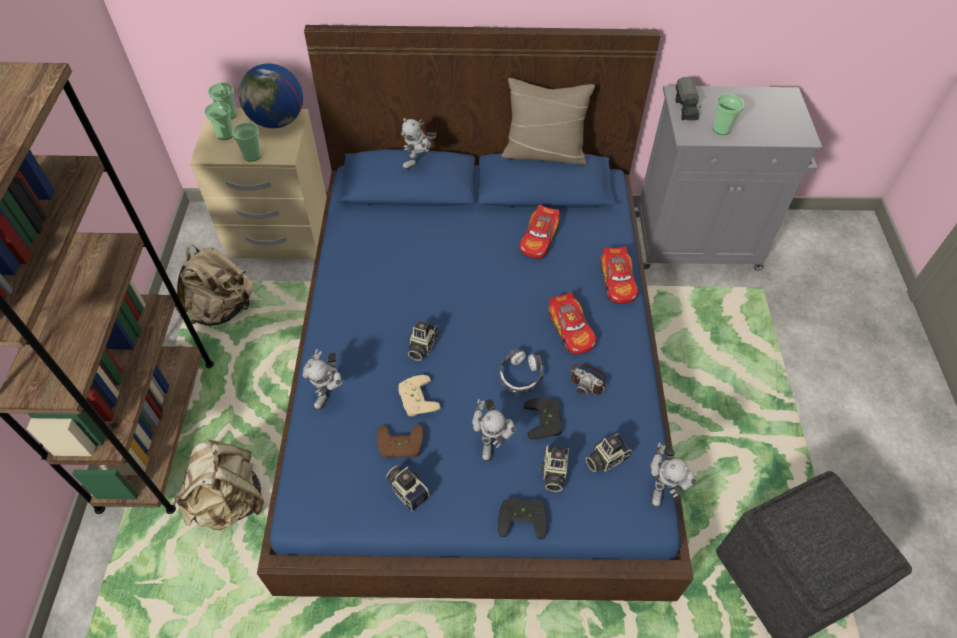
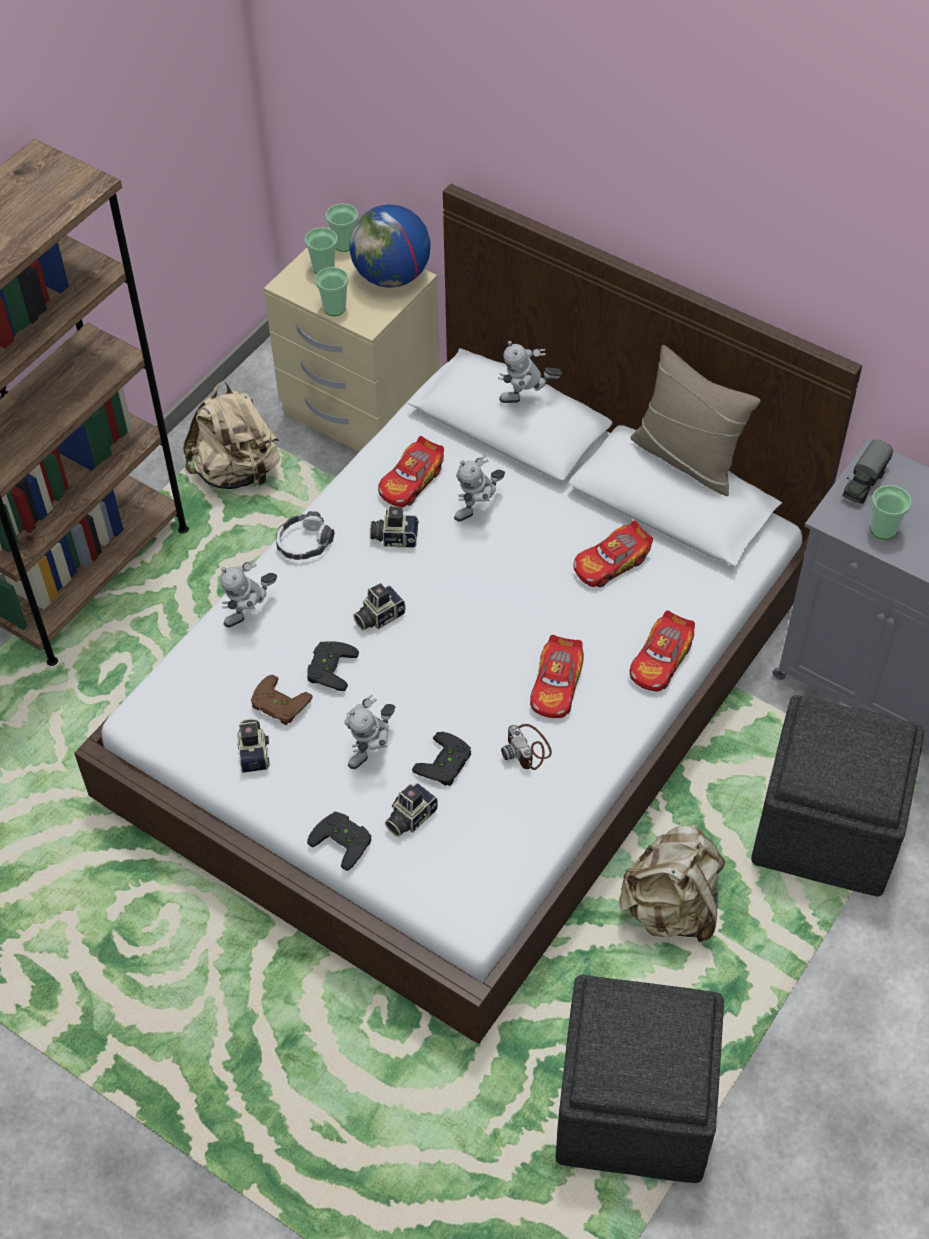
camera: 35 degrees right, 0 degrees up
(229, 501) = (111, 685): beige backpack -> beige backpack (671, 908)
(373, 249) = (411, 481): none -> toy car
(415, 399) = (328, 667): beige game controller -> black game controller
(478, 369) = (468, 689): blue bed -> white bed
(520, 375) = (458, 704): headphones -> headphones (304, 542)
(605, 458) = (476, 835): camera -> camera (394, 537)
(661, 486) = (511, 896): toy robot -> toy robot (479, 510)
(740, 338) = (825, 827): none -> grey ottoman

